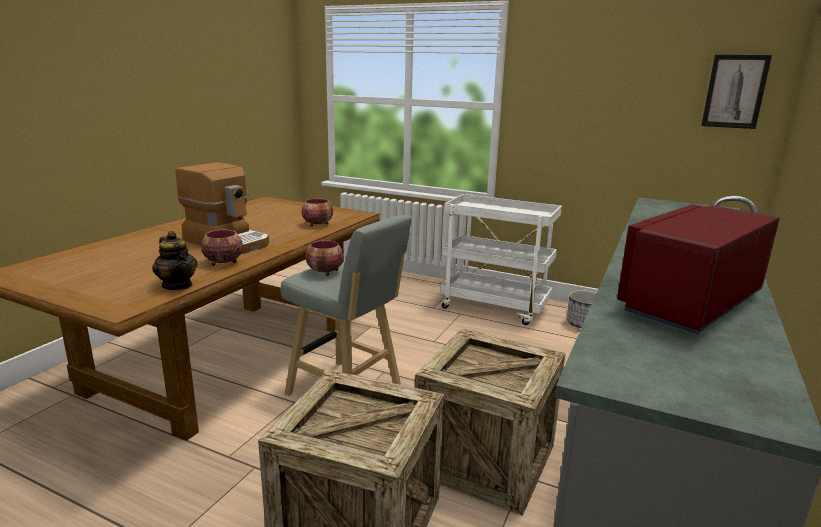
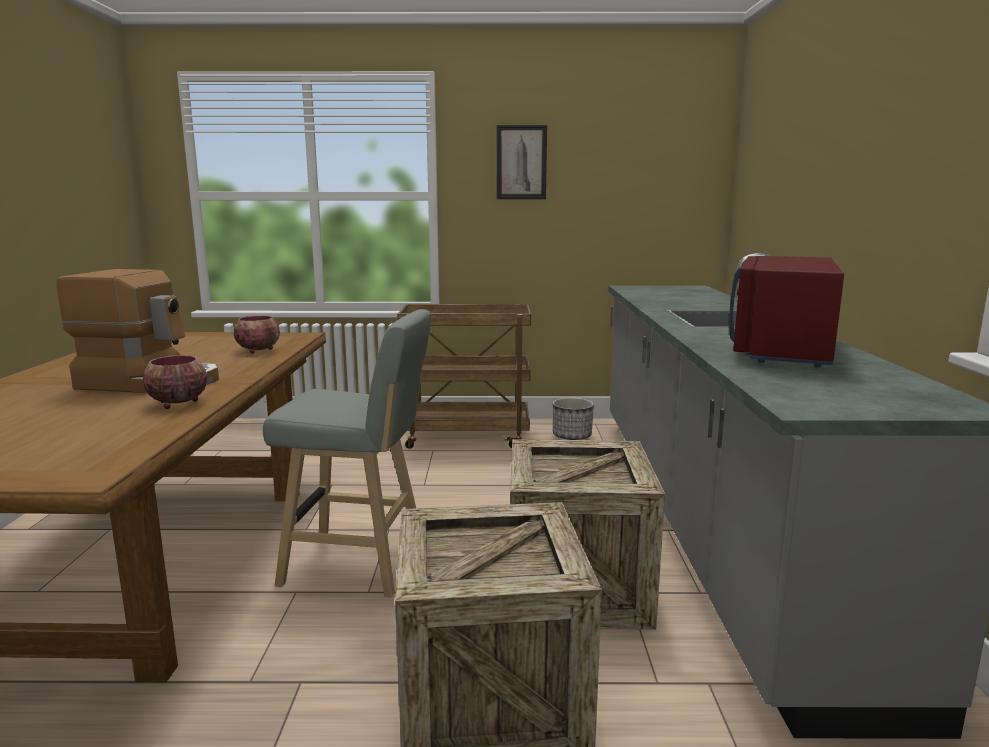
camera: 25 degrees left, 5 degrees down
(178, 285) = (143, 436): teapot -> none
(325, 272) = (320, 400): bowl -> none
(495, 307) = (467, 437): white cart -> brown cart
(735, 91) = (681, 169): picture -> picture (521, 162)

